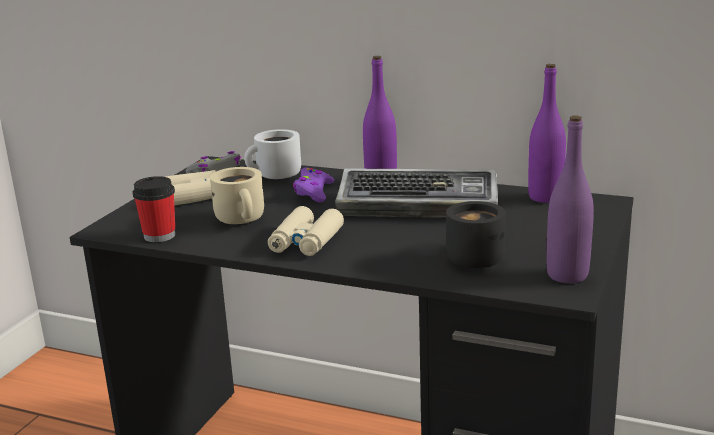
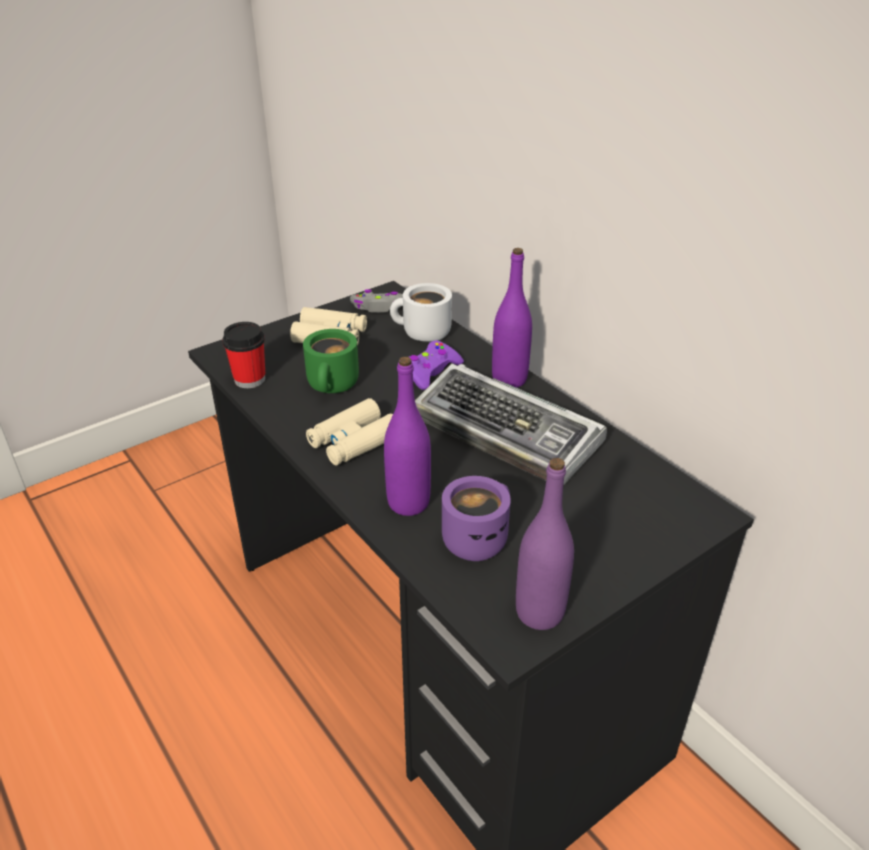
camera: 30 degrees right, 15 degrees up
(243, 219) = (334, 386): beige mug -> green mug
(473, 257) = (476, 537): black mug -> purple mug
(545, 197) = (649, 476): purple bottle -> purple bottle (408, 503)

